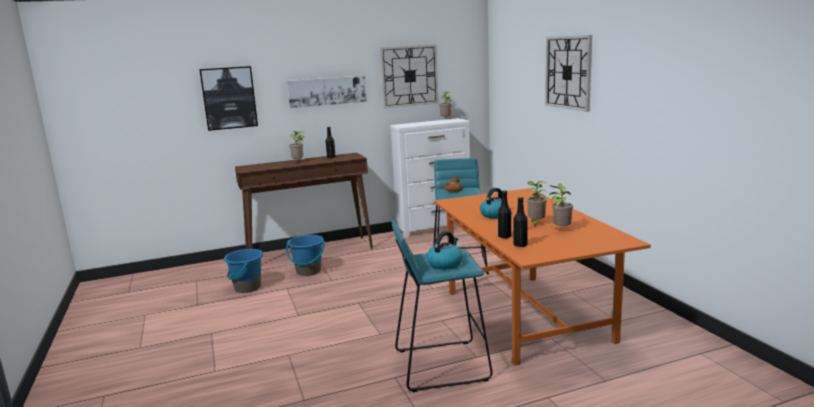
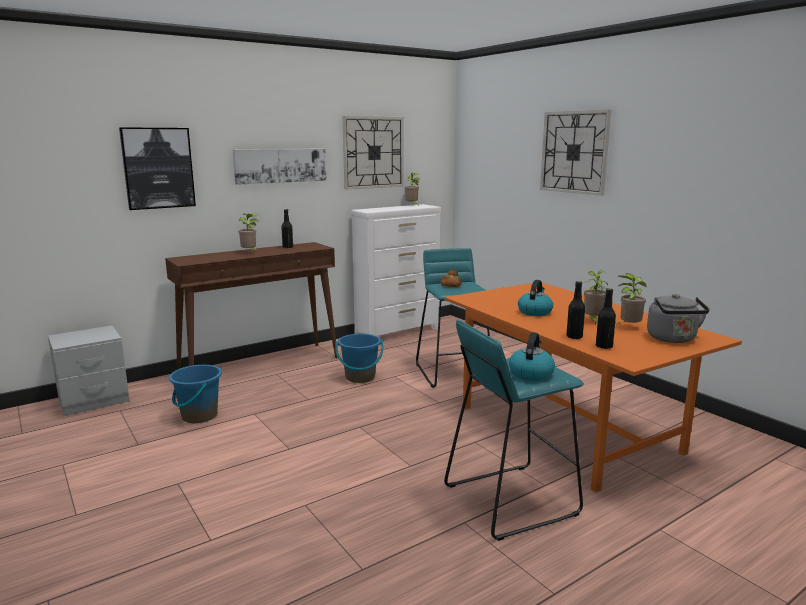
camera: 15 degrees left, 0 degrees up
(182, 272) = (94, 400): none -> grey nightstand
(308, 271) = (271, 390): blue bucket -> blue bucket (360, 377)
(588, 241) = (673, 339): none -> grey kettle

